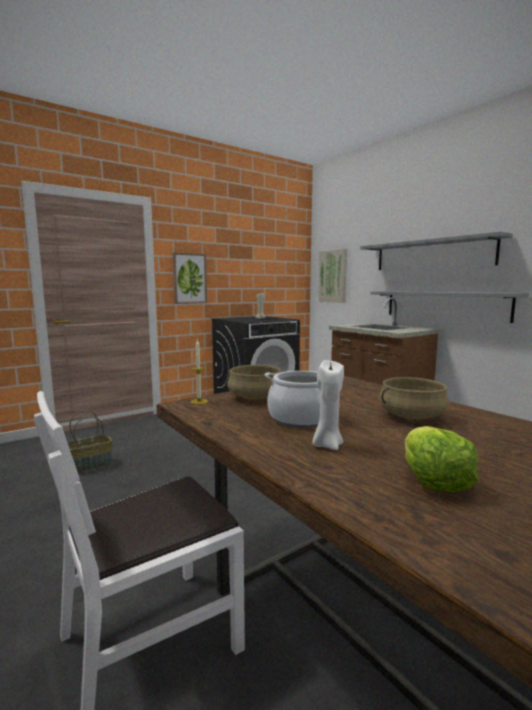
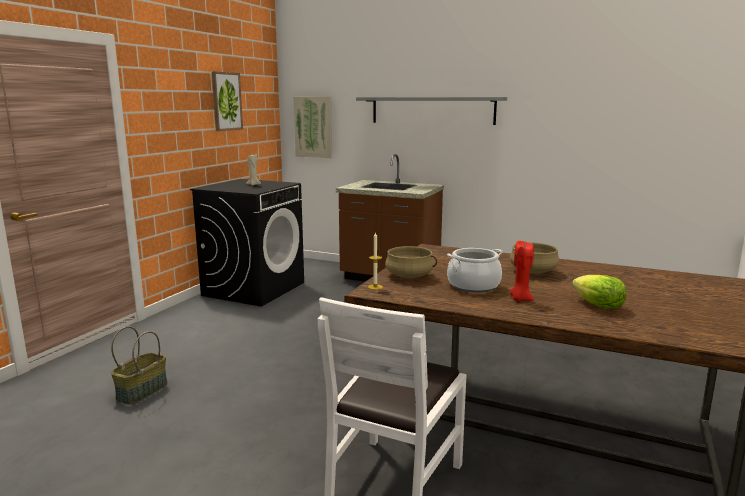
camera: 30 degrees left, 5 degrees up
(189, 278) = (163, 139): picture -> picture (226, 101)
(327, 445) = (520, 299): white candle -> red candle
(444, 305) = (447, 161): grey shelf -> none

